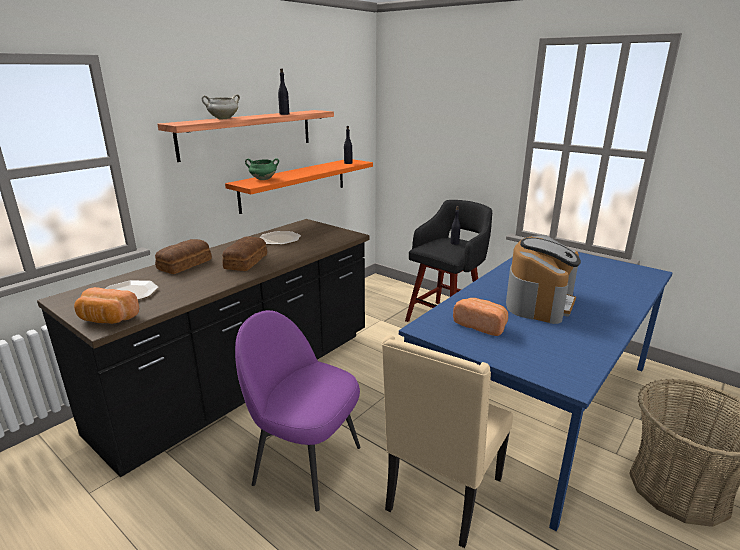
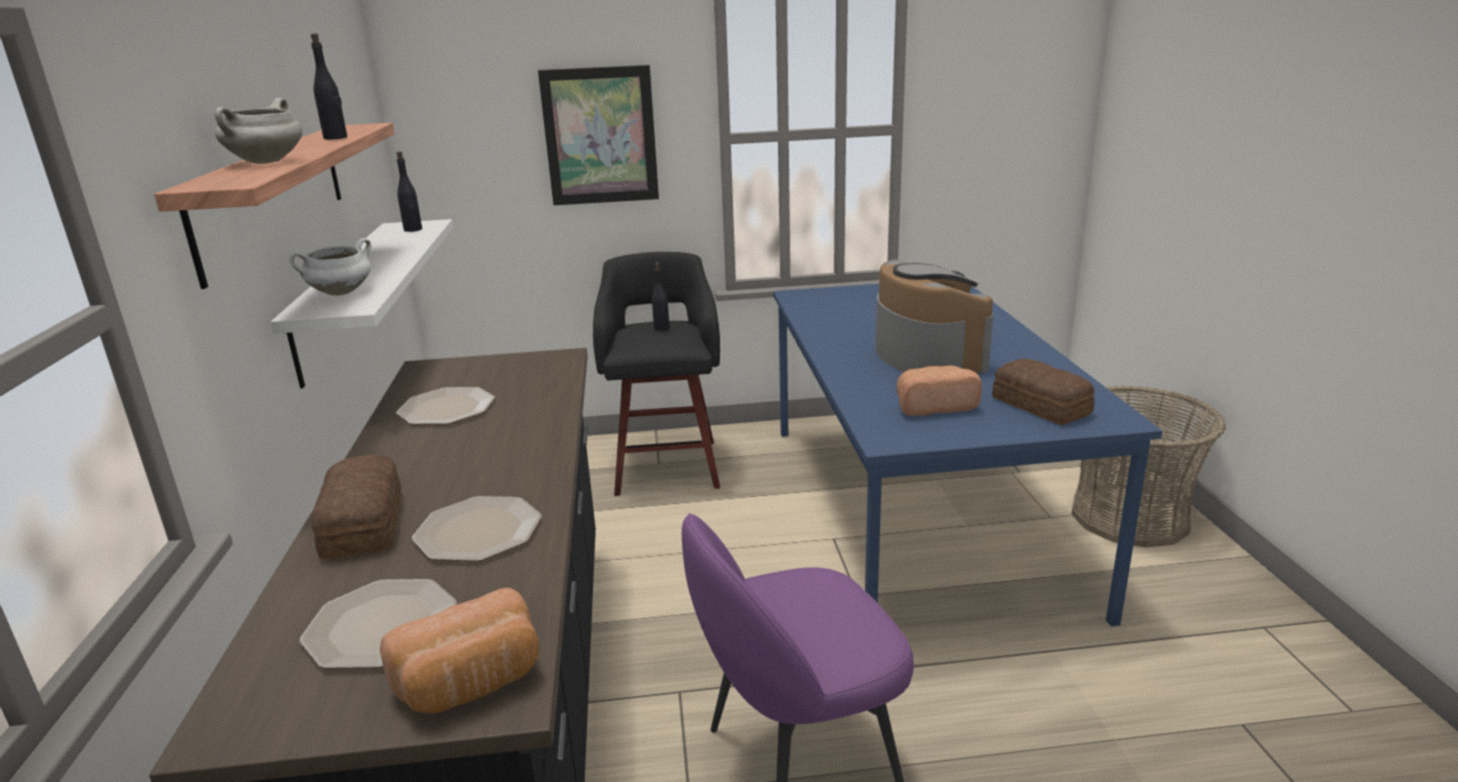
camera: 45 degrees left, 0 degrees up
(200, 280) = (479, 530): none -> plate
(244, 262) = (482, 466): bread -> bread (1041, 406)
(263, 179) = (340, 293): green cooking pot -> white cooking pot
(294, 184) = (344, 296): orange shelf -> white shelf
(442, 495) = (992, 672): beige chair -> none
(463, 132) = (600, 136): none -> picture

